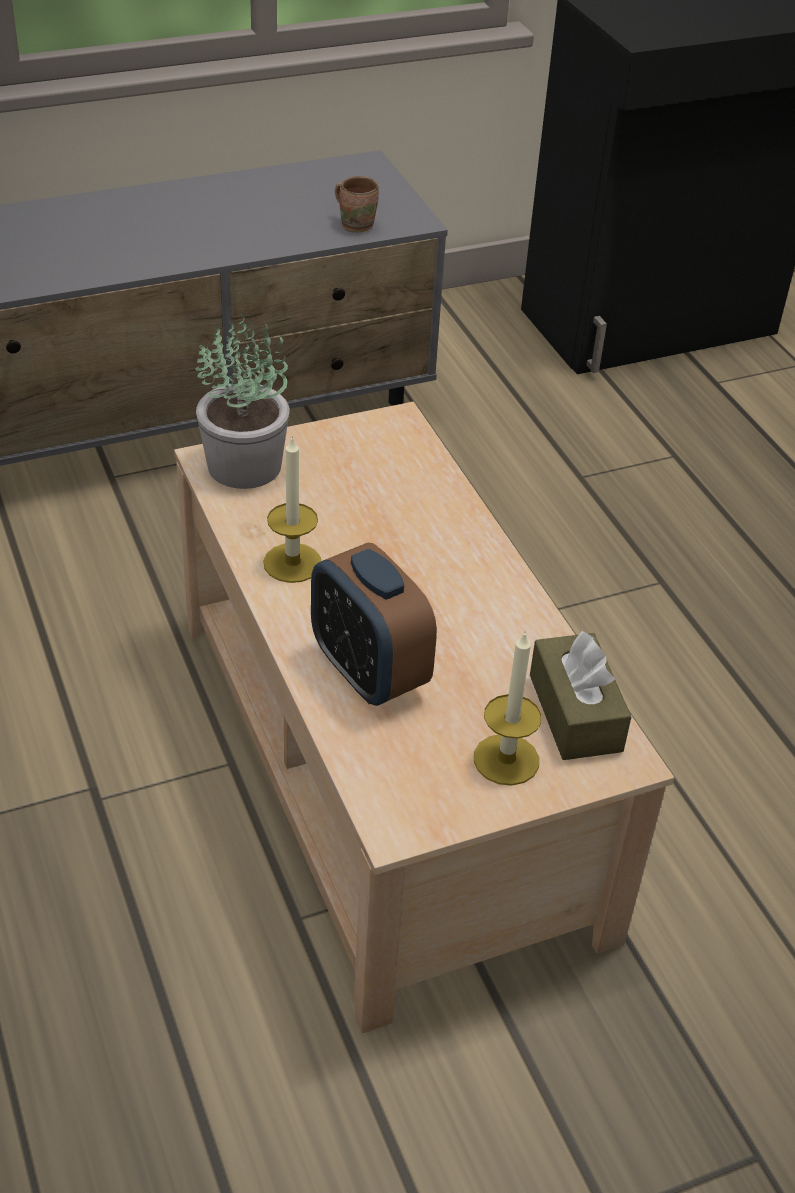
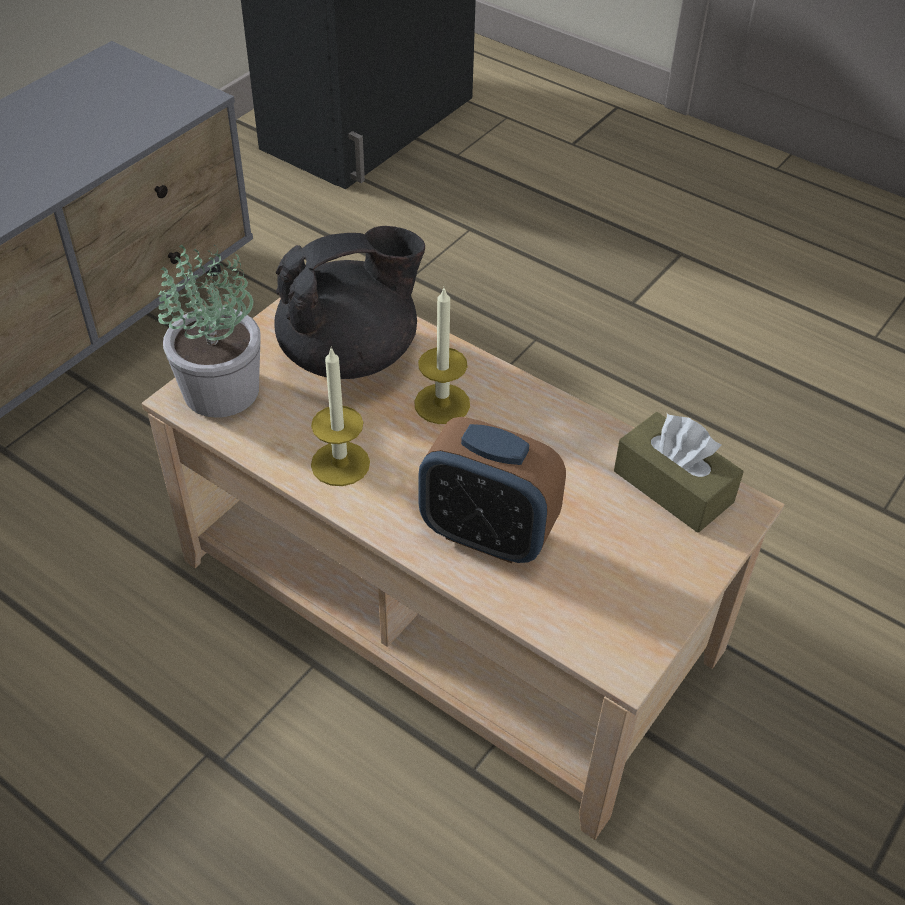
camera: 30 degrees left, 5 degrees up
(356, 224) = (149, 119): brown mug -> none
(377, 482) = (351, 354): none -> black teapot
(506, 759) = (656, 555): candle -> candle (442, 404)

